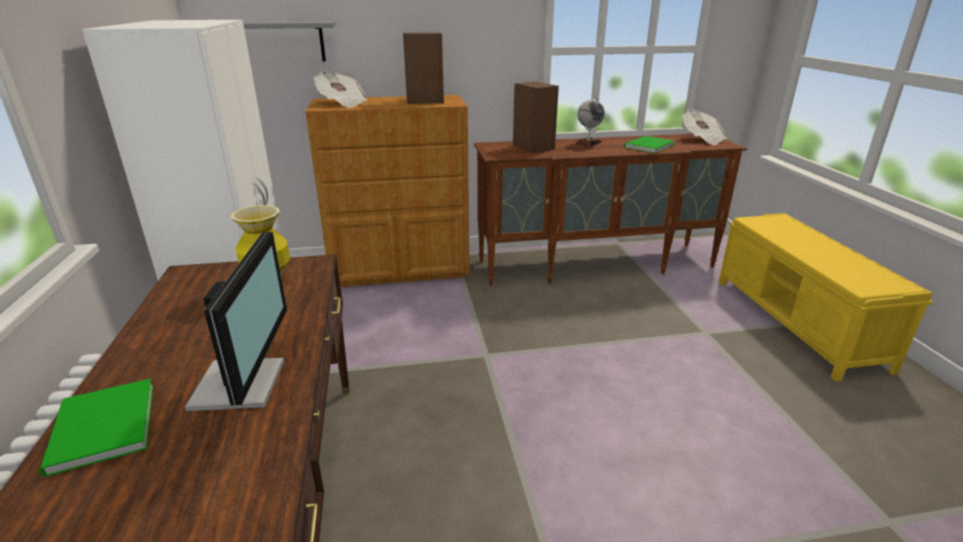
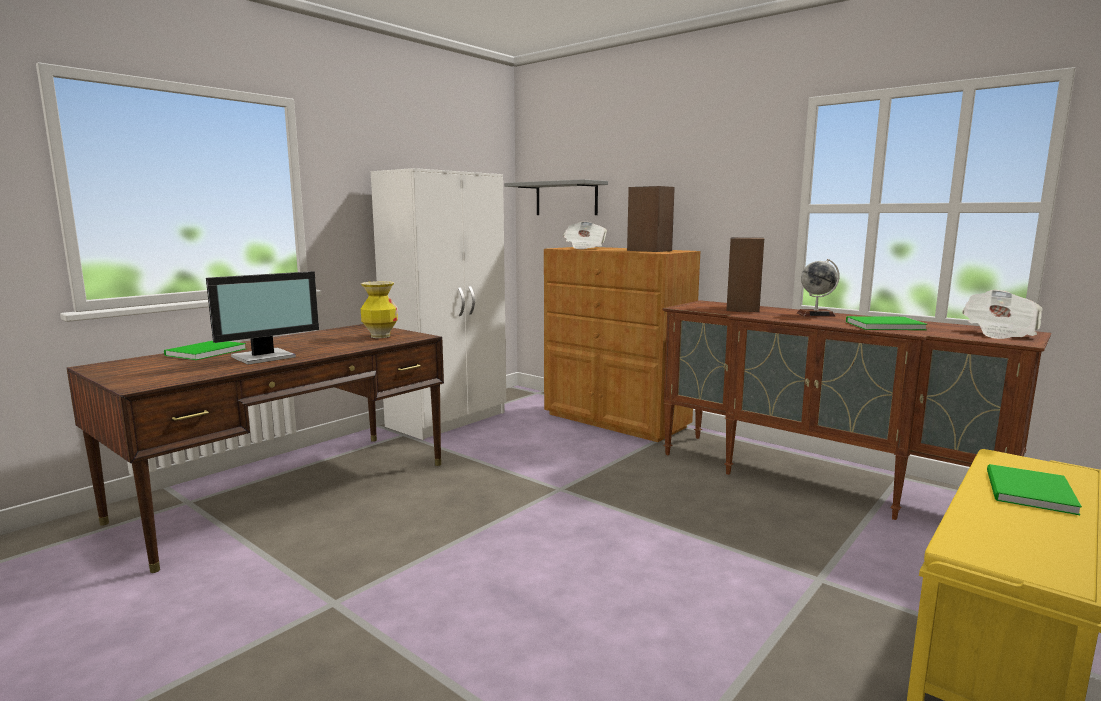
camera: 50 degrees right, 15 degrees down
(802, 240) = (1027, 492): none -> green book

